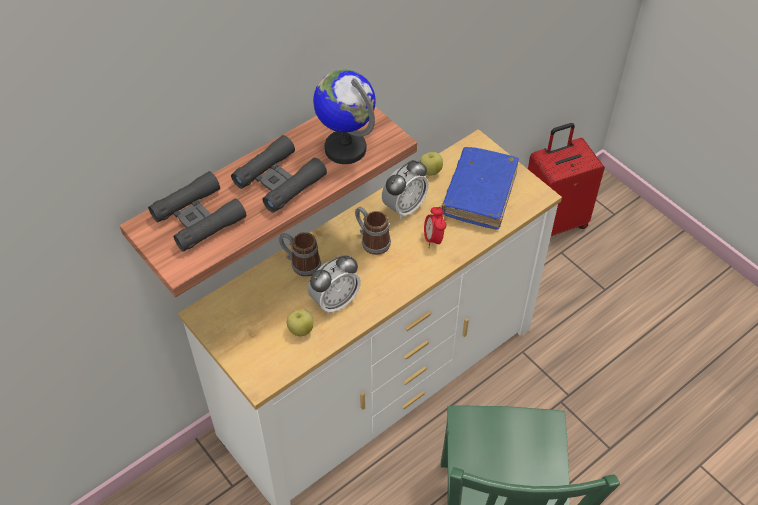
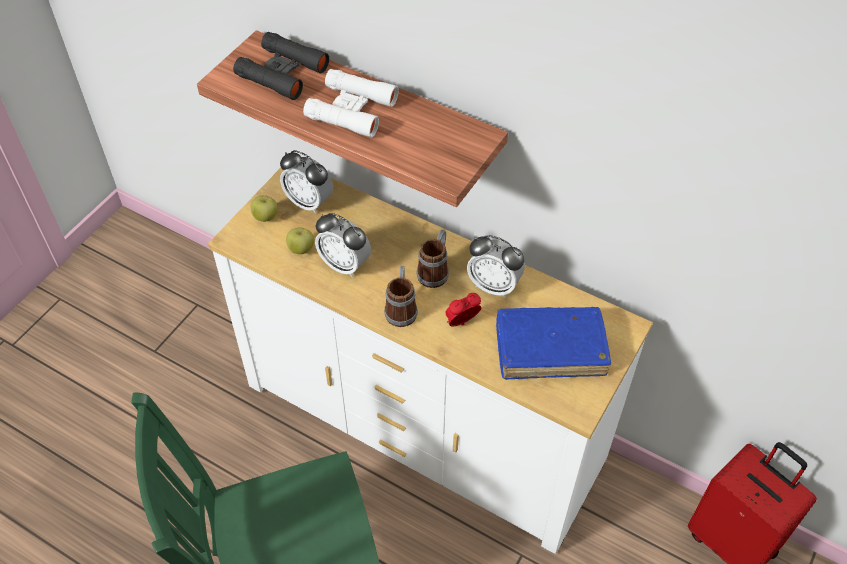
camera: 70 degrees right, 0 degrees up
(246, 310) = (309, 202): none -> alarm clock
(279, 180) = (351, 110): black binoculars -> white binoculars
(300, 263) = (380, 224): mug -> mug (401, 308)
(345, 148) = (418, 143): globe -> none
(430, 171) = (559, 294): apple -> apple (265, 217)

